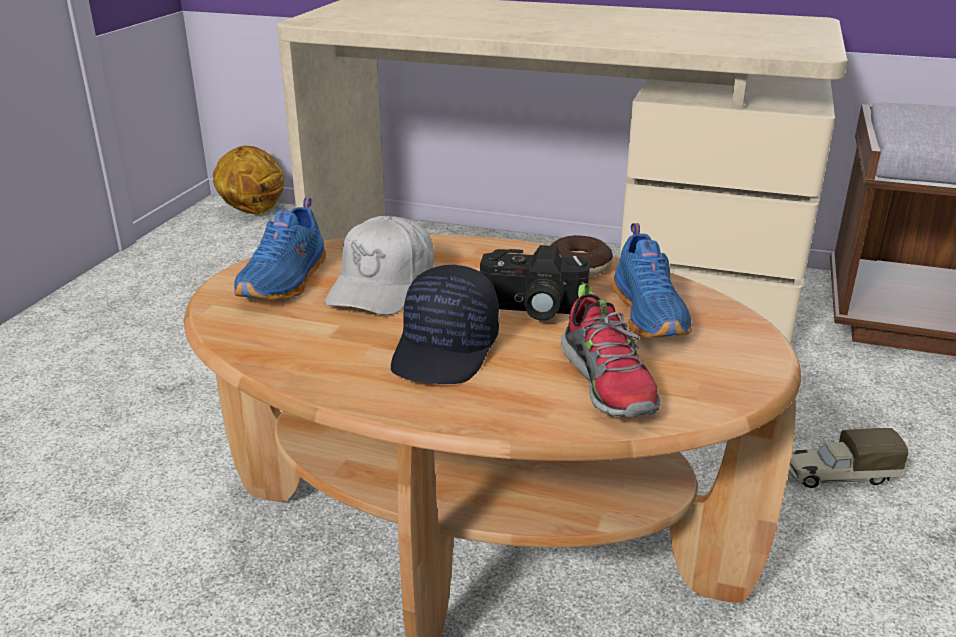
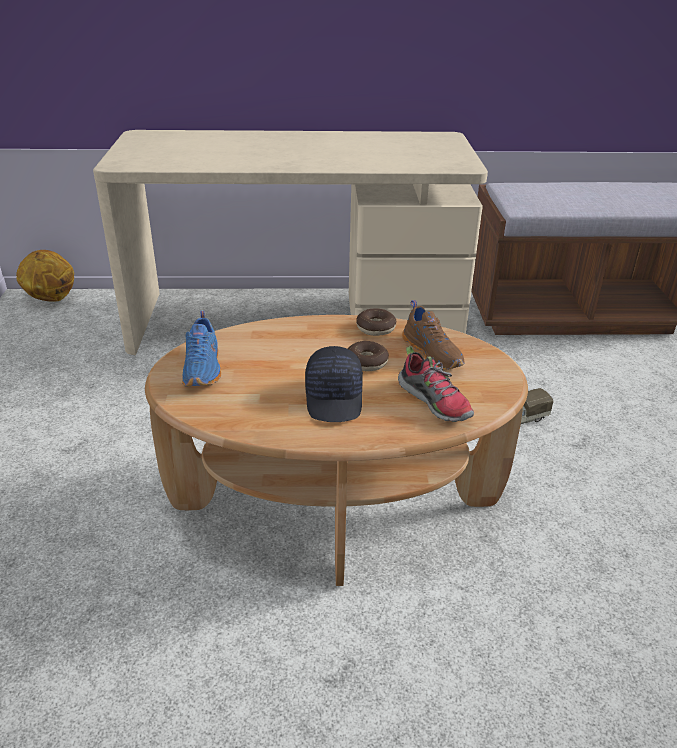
camera: 20 degrees left, 5 degrees up
(383, 285) = (267, 361): white cap -> none
(532, 309) = (366, 362): camera -> donut
(651, 314) = (433, 354): blue shoe -> brown shoe

